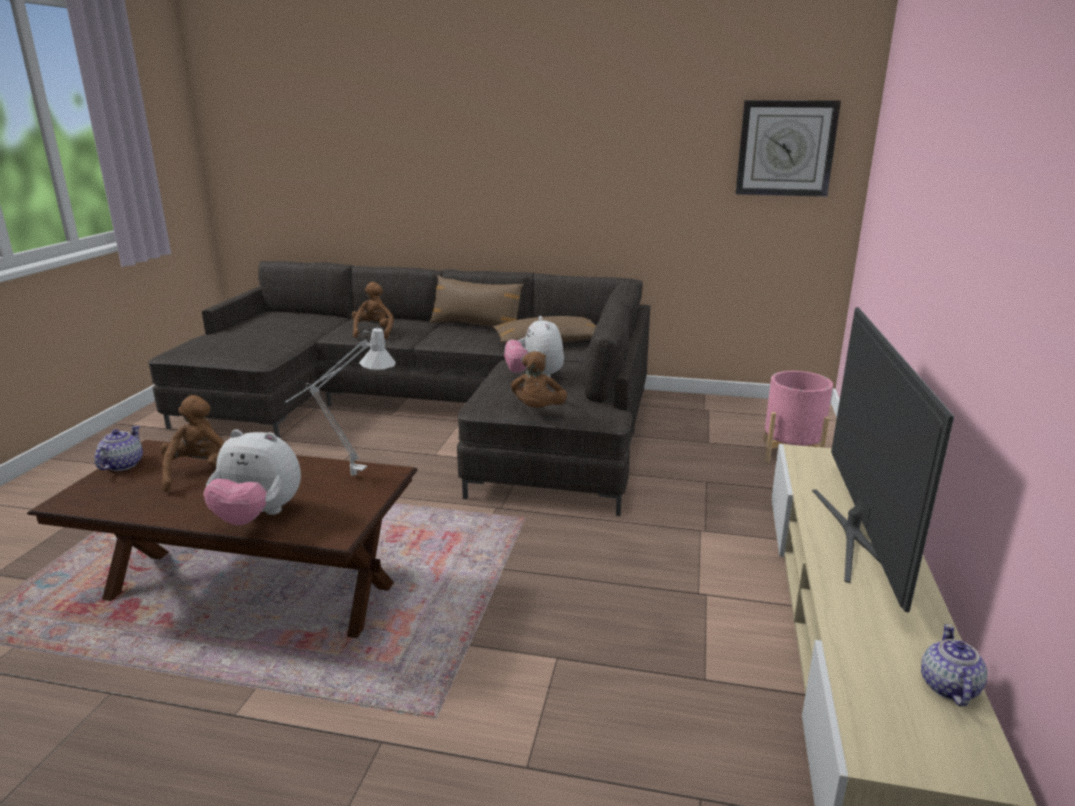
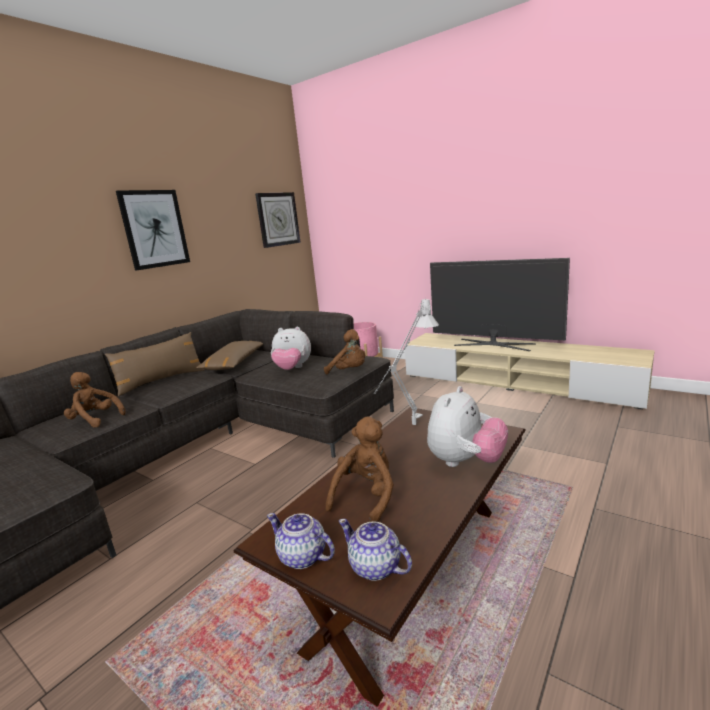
camera: 65 degrees left, 5 degrees down
(200, 474) = (366, 497): brown plush toy -> brown plush toy turned 105 degrees clockwise
(551, 143) = (154, 229): none -> picture
(948, 687) = (597, 349): teapot -> teapot (375, 567)

